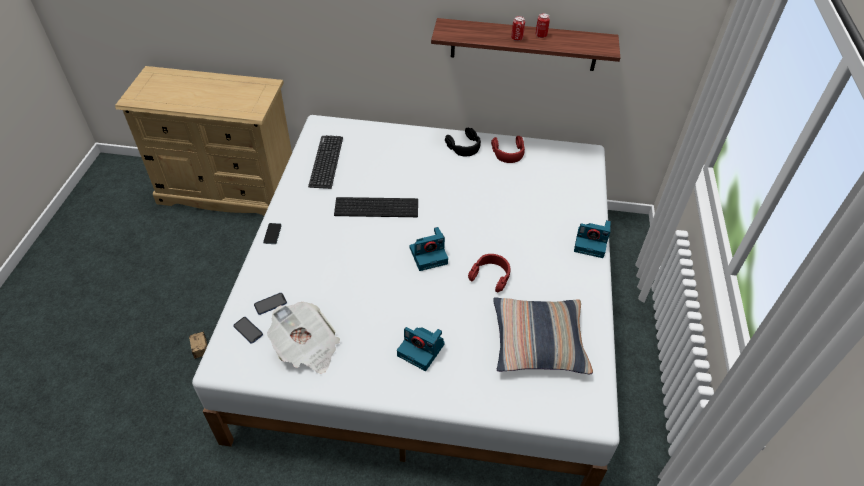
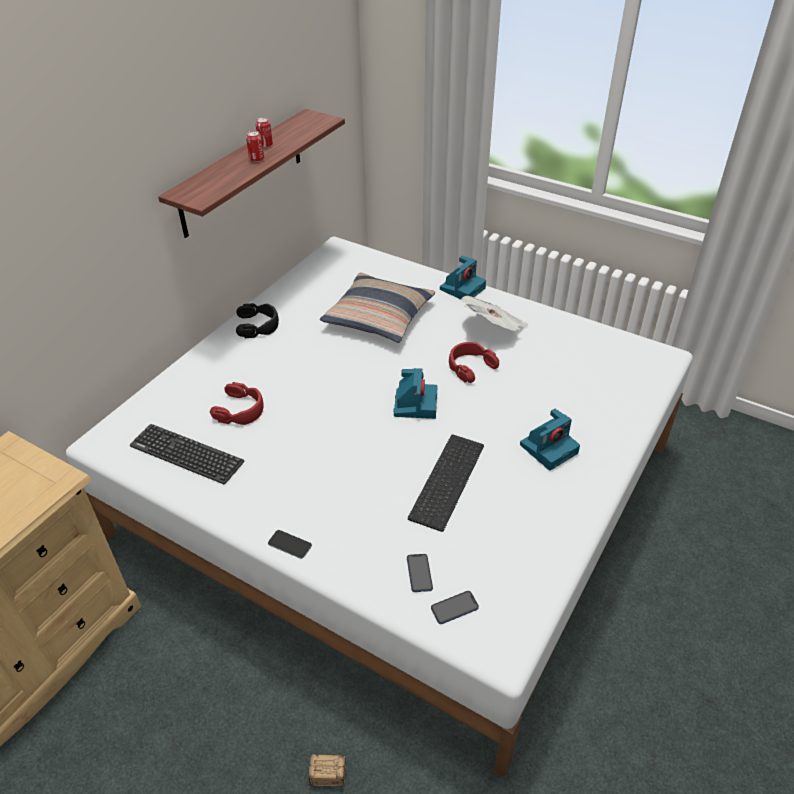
camera: 65 degrees left, 5 degrees down
(307, 348) = (508, 550): newspaper -> newspaper (494, 328)
(377, 206) = (308, 426): keyboard -> keyboard (445, 479)
(508, 152) = (295, 297): red headphones -> red headphones (240, 410)
(538, 342) = (570, 361): pillow -> pillow (378, 317)

